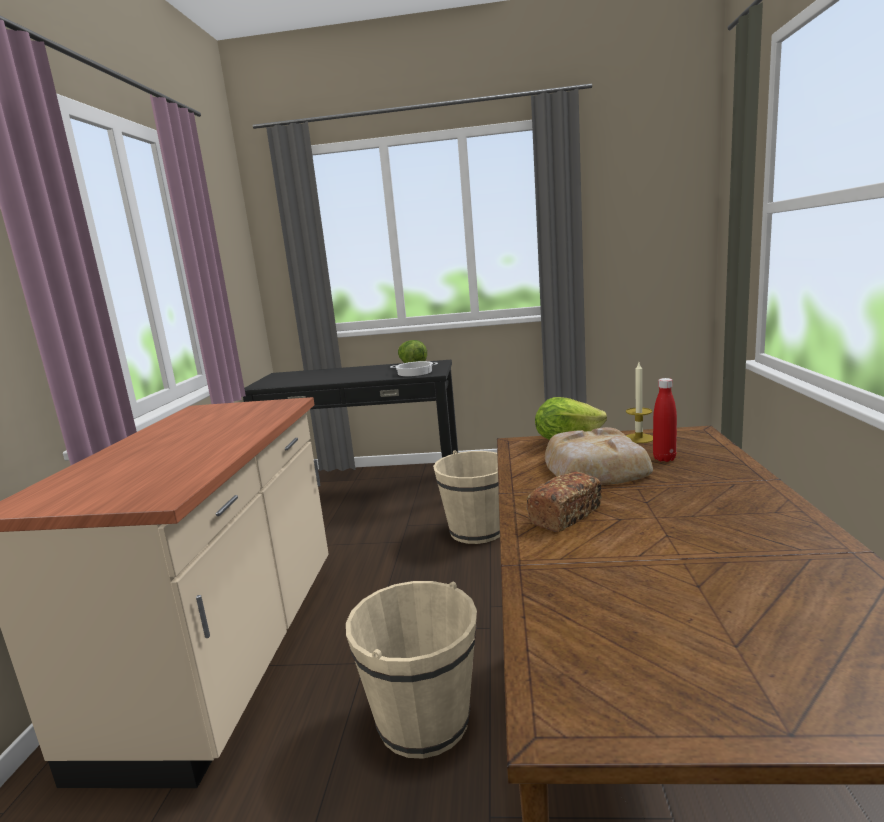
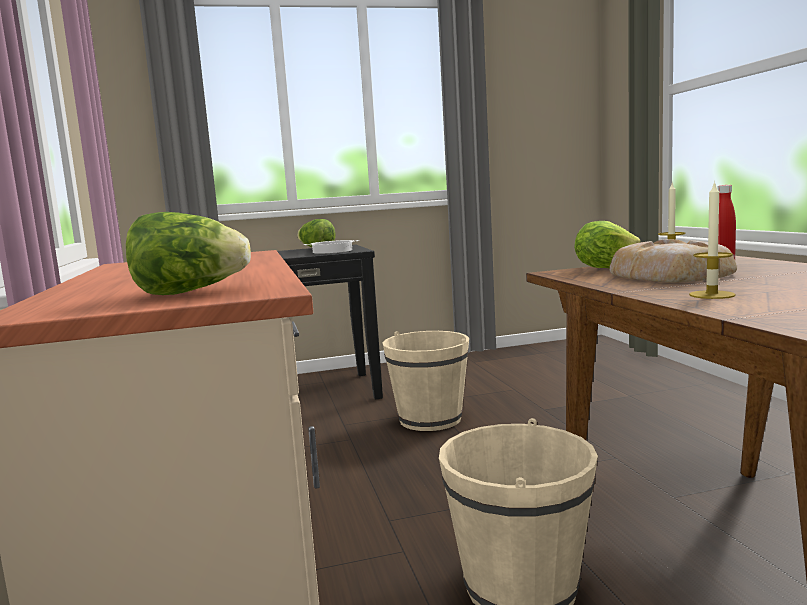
camera: 20 degrees left, 5 degrees down
(130, 486) = (190, 292): none -> lettuce
(565, 515) = (712, 295): bread -> candle

